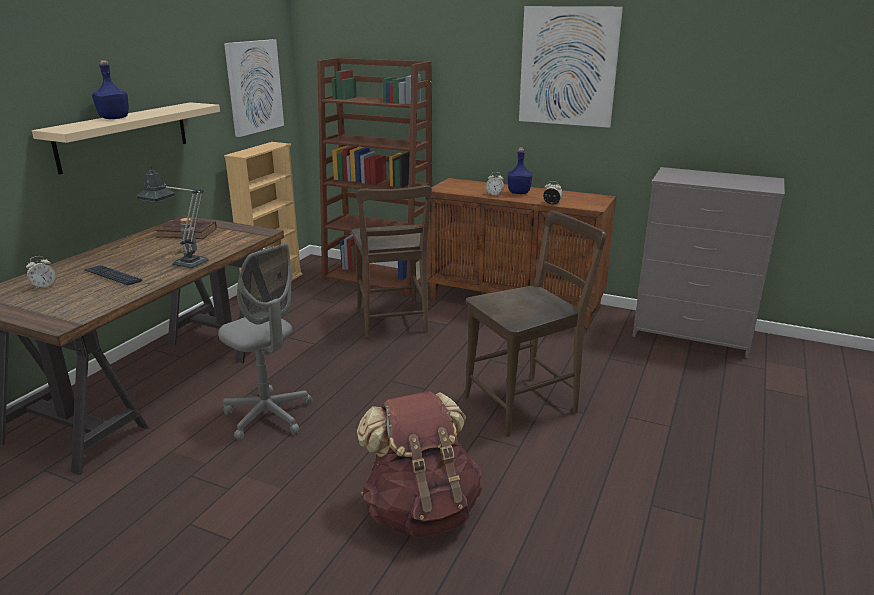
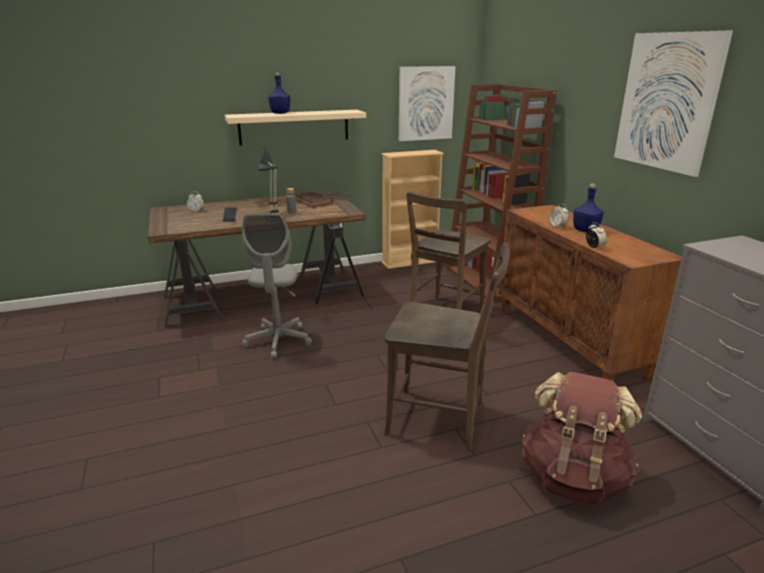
camera: 45 degrees right, 0 degrees up
(421, 510) = (256, 445): brown backpack -> brown backpack (573, 478)

